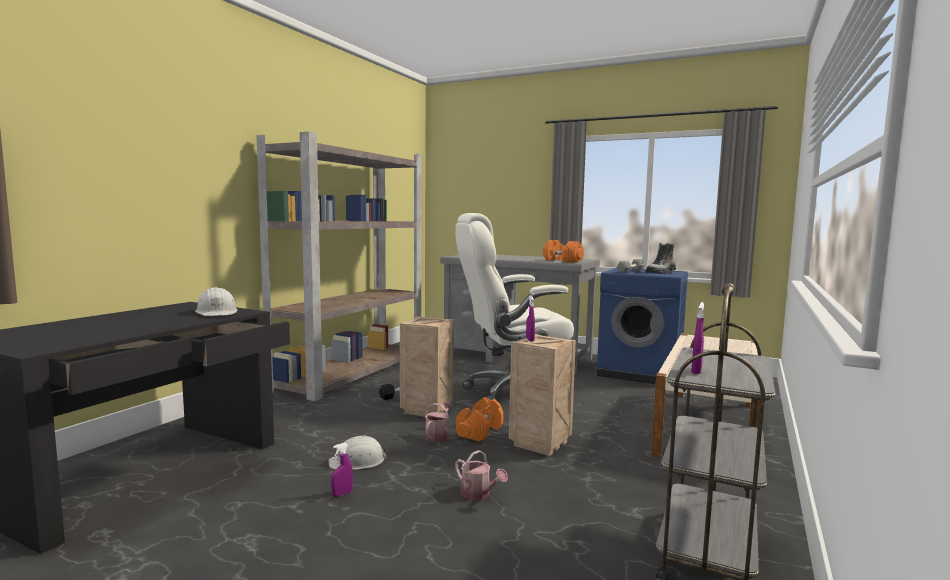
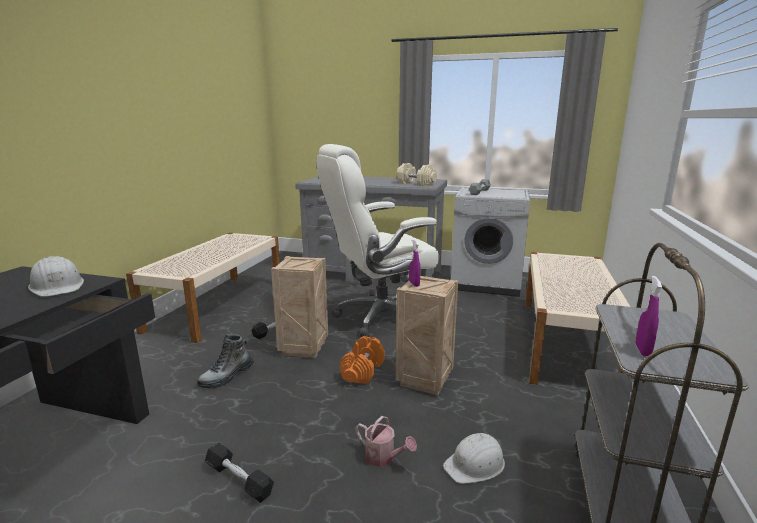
camera: 10 degrees left, 10 degrees up
(342, 494) = (239, 479): purple spray bottle -> black dumbbell
(352, 372) = (217, 305): brown bookcase -> beige bench
(357, 461) = (247, 428): white hard hat -> white hard hat (475, 464)
(438, 435) = (323, 380): watering can -> none
(562, 261) = (415, 183): orange dumbbell -> beige dumbbell
(639, 373) = (486, 284): blue washing machine -> white washing machine
(661, 273) = (507, 193): boot -> boot (227, 376)

